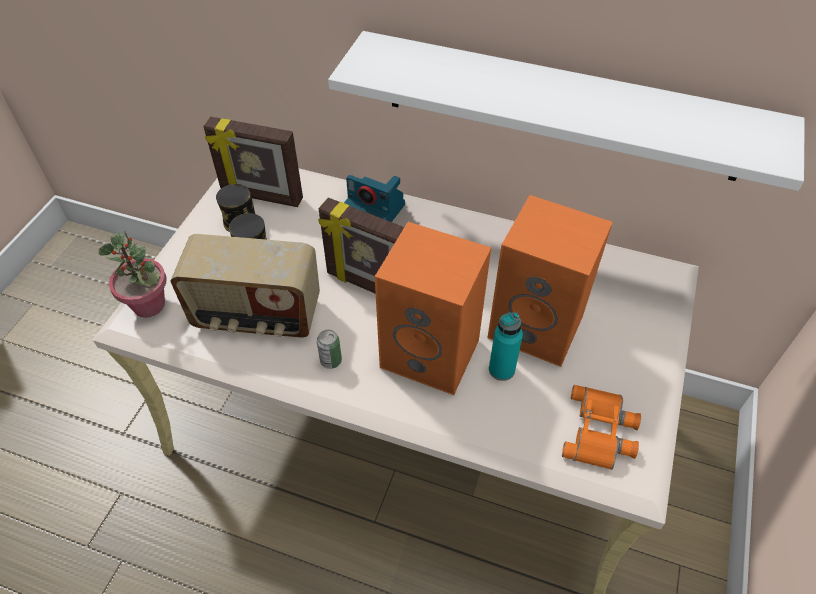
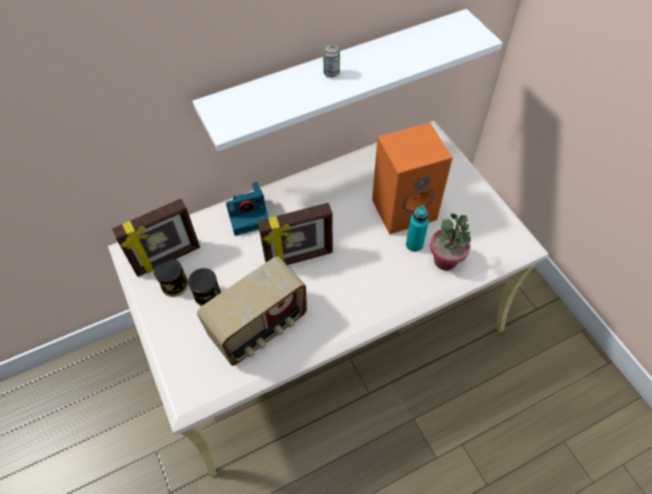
camera: 45 degrees left, 5 degrees up
(149, 305) = (186, 379): potted plant -> potted plant (445, 260)
(331, 361) = (330, 314): can -> can (331, 73)
(433, 353) = (374, 264): orange speaker -> none
(601, 432) = (486, 235): orange binoculars -> none

